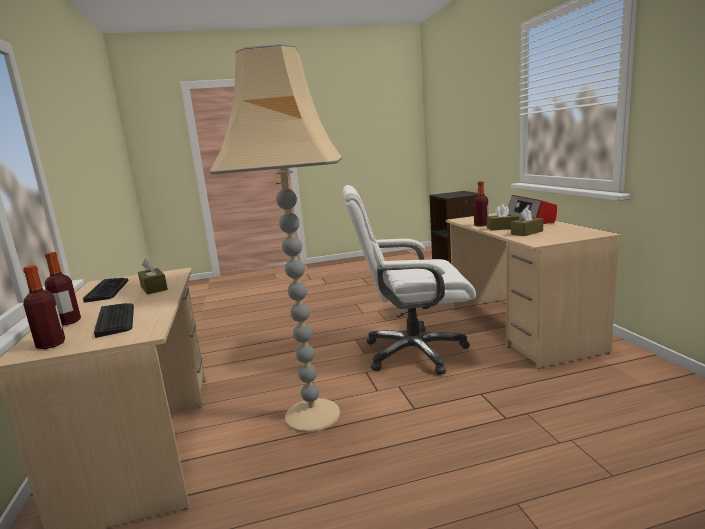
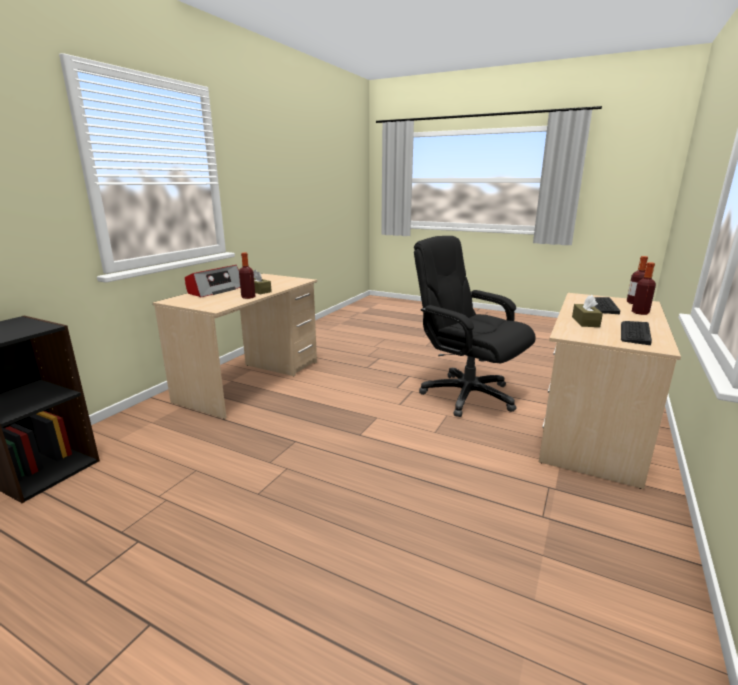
camera: 140 degrees left, 5 degrees up
(313, 416) = (467, 395): beige floor lamp -> black office chair
(413, 352) = (346, 401): white office chair -> none
(527, 232) = (273, 285): brown tissue box -> none

